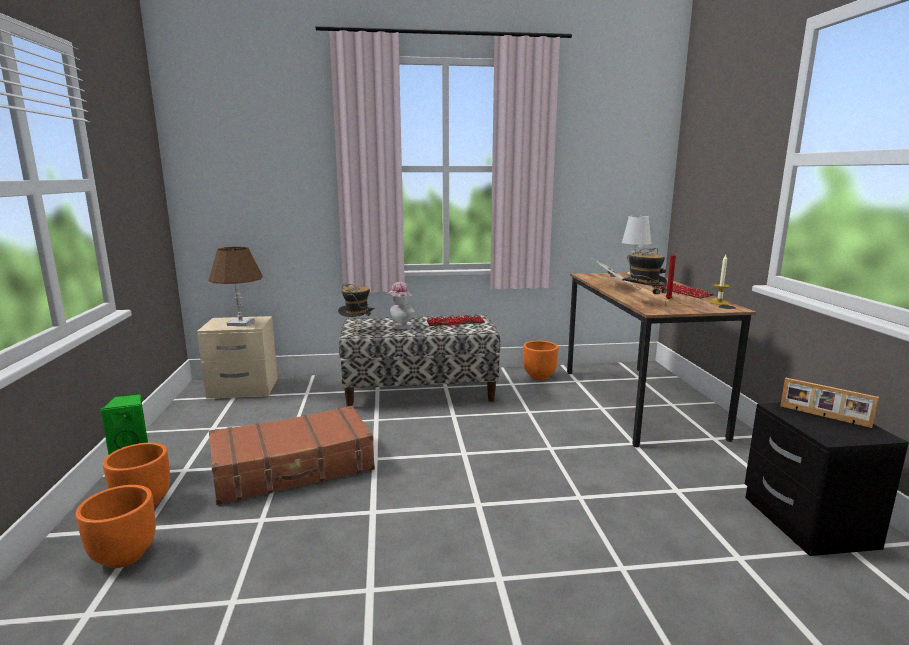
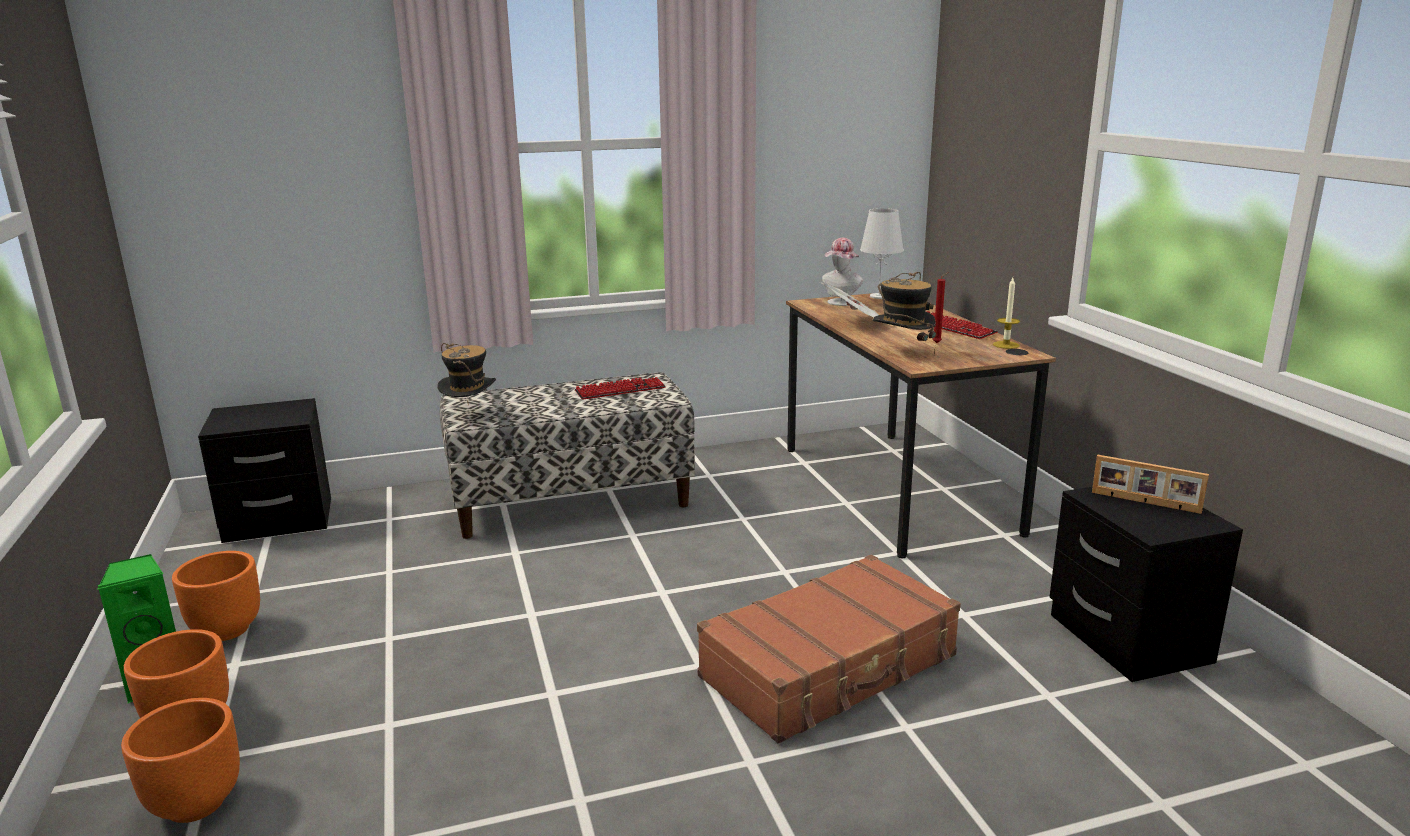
camera: 10 degrees left, 5 degrees up
(240, 323) = (268, 416): brown table lamp -> none
(243, 389) = (278, 521): beige nightstand -> black nightstand
(294, 468) = (411, 643): brown suitcase -> brown suitcase (830, 667)
(400, 327) = (537, 405): hat -> hat (840, 303)
(539, 376) = (747, 460): orange planter -> orange planter (227, 630)

